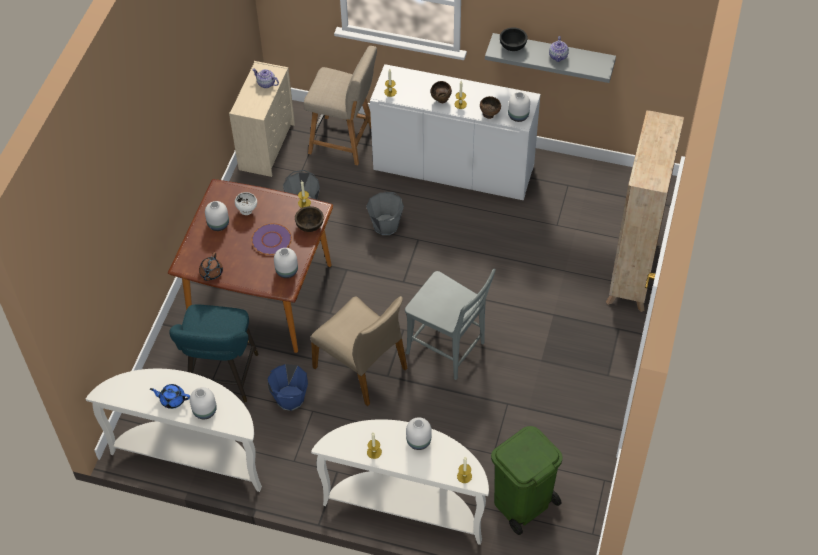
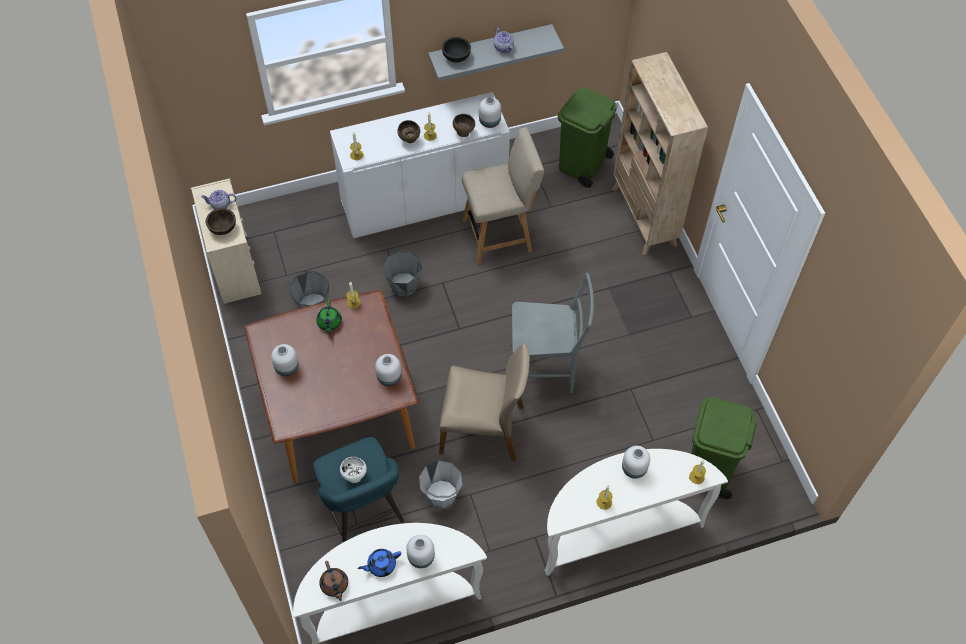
camera: 35 degrees left, 5 degrees up
(211, 273) = (318, 419): brown teapot -> brown teapot (334, 585)
(247, 210) = (304, 339): white bowl -> white bowl (354, 476)
(271, 240) = (350, 355): purple plate -> none
(274, 208) = (329, 323): none -> green teapot
(290, 398) = (441, 495): blue bucket -> grey bucket
(309, 225) = (375, 321): brown bowl -> brown bowl (222, 228)
(345, 141) = (305, 224): beige chair -> beige chair (500, 234)
(611, 204) = (581, 165): none -> green trash can

